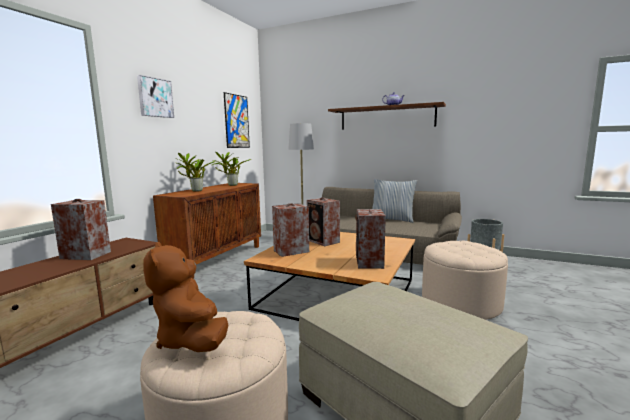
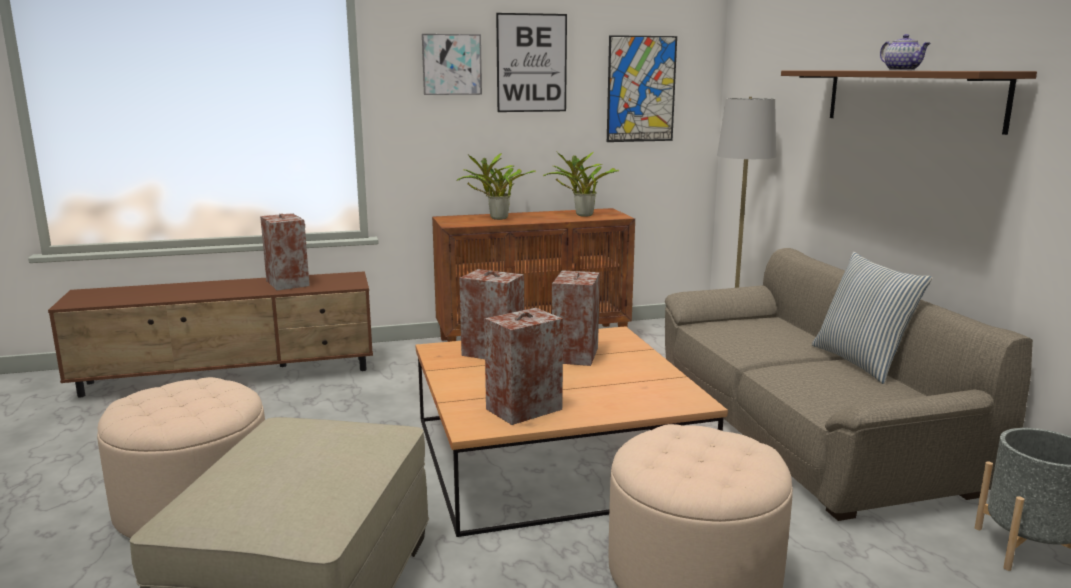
camera: 50 degrees right, 5 degrees up
(192, 340) = (167, 395): brown plush toy -> none
(193, 102) = (531, 63): none -> picture

